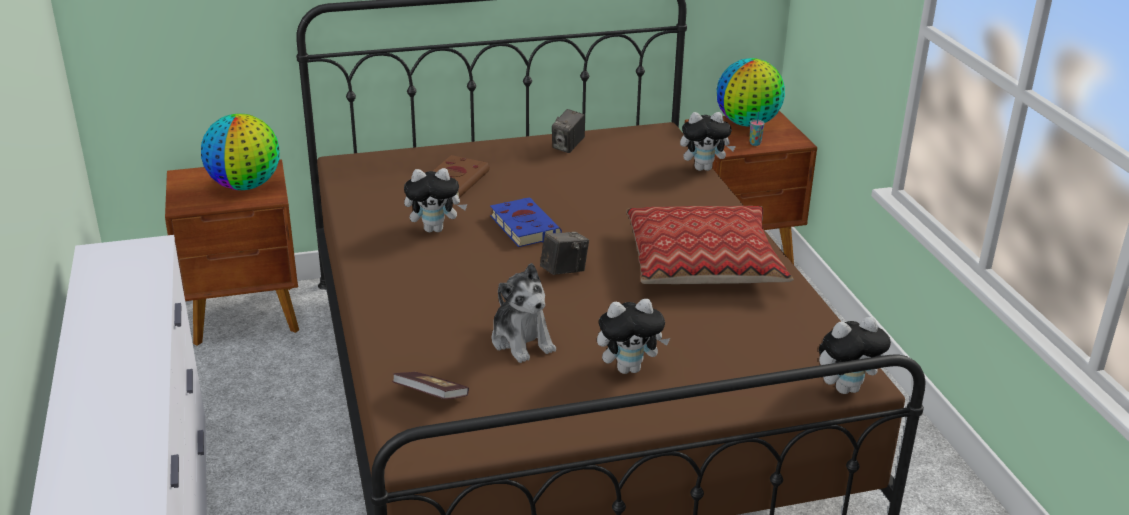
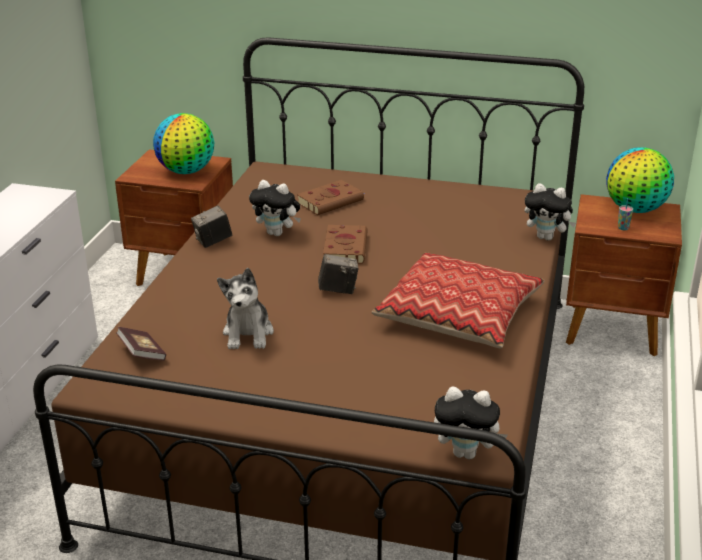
camera: 30 degrees right, 0 degrees up
(523, 226) = (345, 247): blue book -> brown book
(568, 147) = (449, 194): camera -> camera (213, 241)
(629, 368) = (305, 379): plush toy -> none

